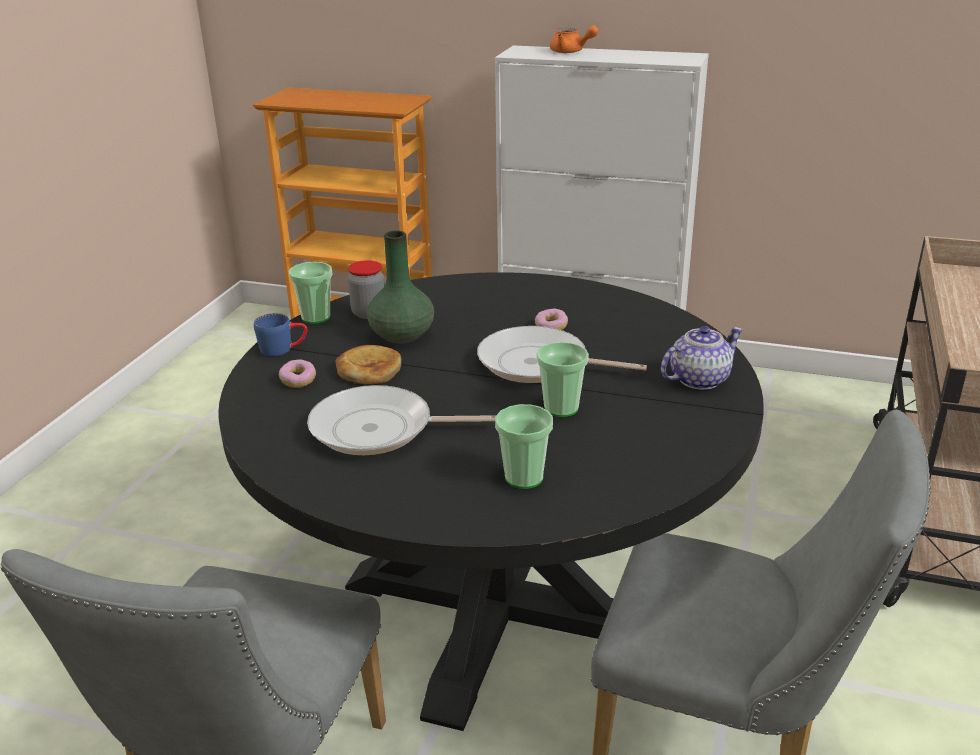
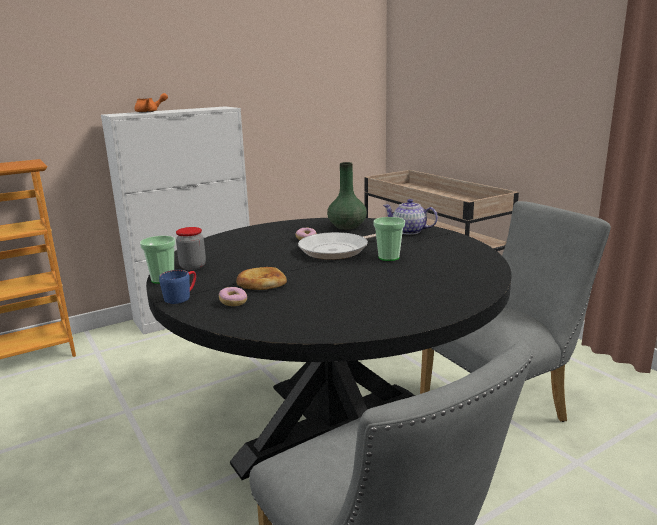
camera: 50 degrees left, 10 degrees down
(379, 430) = (336, 297): frying pan -> none
(402, 335) = (239, 266): green vase -> green vase (346, 226)
(524, 477) = (441, 280): cup -> none
(698, 379) = (409, 231): teapot -> teapot turned 75 degrees counterclockwise

